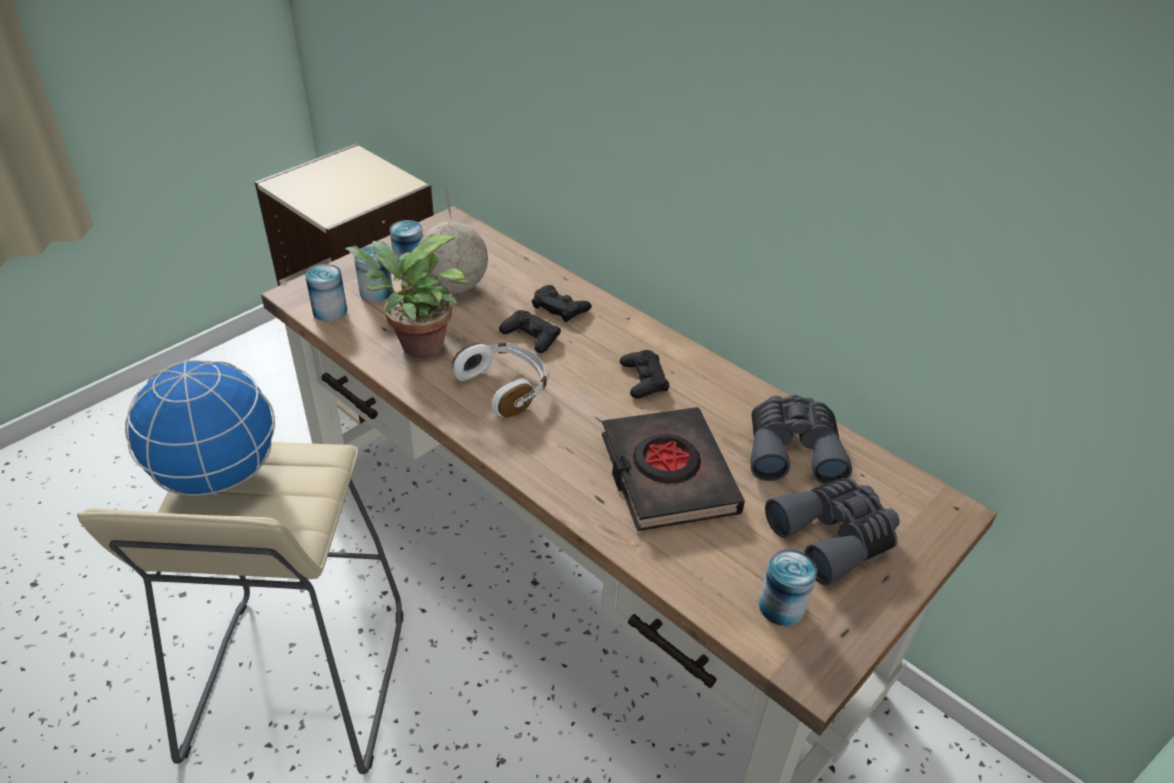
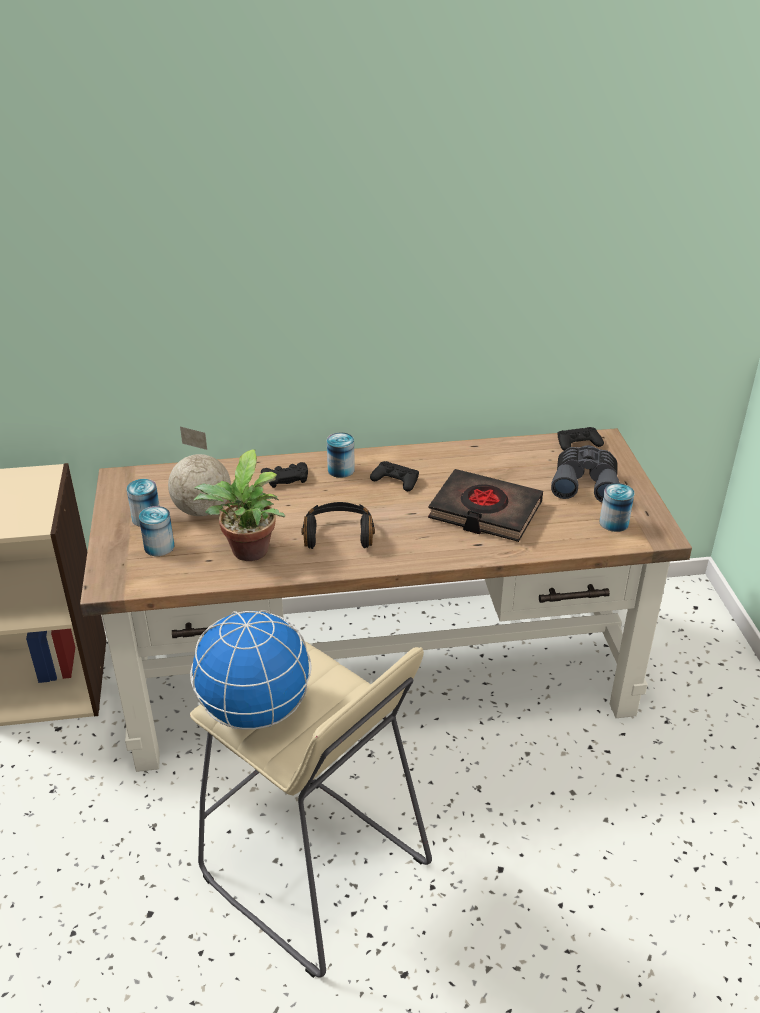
camera: 50 degrees left, 5 degrees down
(330, 311) = (152, 577): can -> can (341, 470)
(505, 387) = (338, 535): white headphones -> black headphones
(531, 336) = (300, 502): black game controller -> black game controller (578, 443)
(792, 449) = (511, 461): grey binoculars -> none

